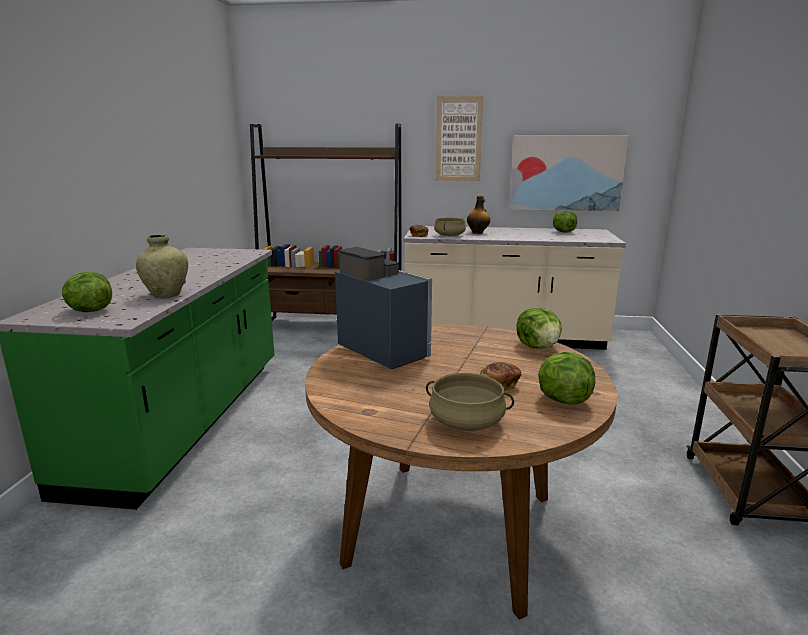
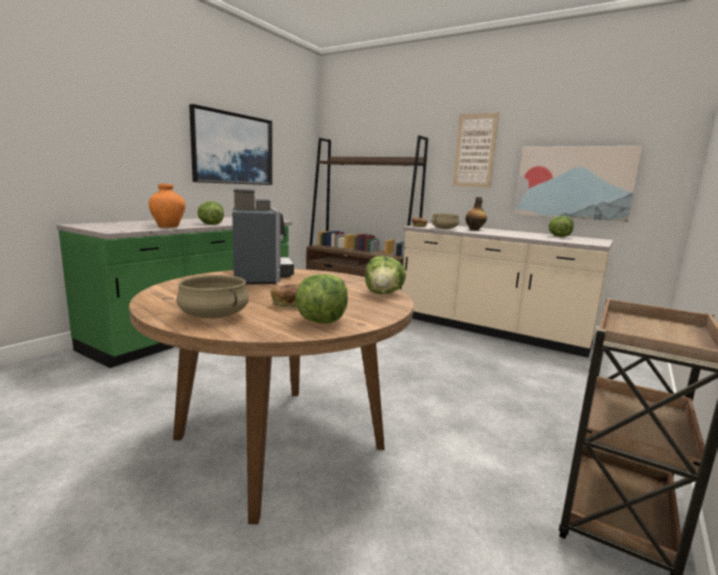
camera: 25 degrees right, 5 degrees down
(89, 311) = (110, 226): lettuce -> lettuce (210, 224)
(162, 155) = (233, 149): none -> picture
(166, 295) = (168, 227): beige vase -> orange vase

